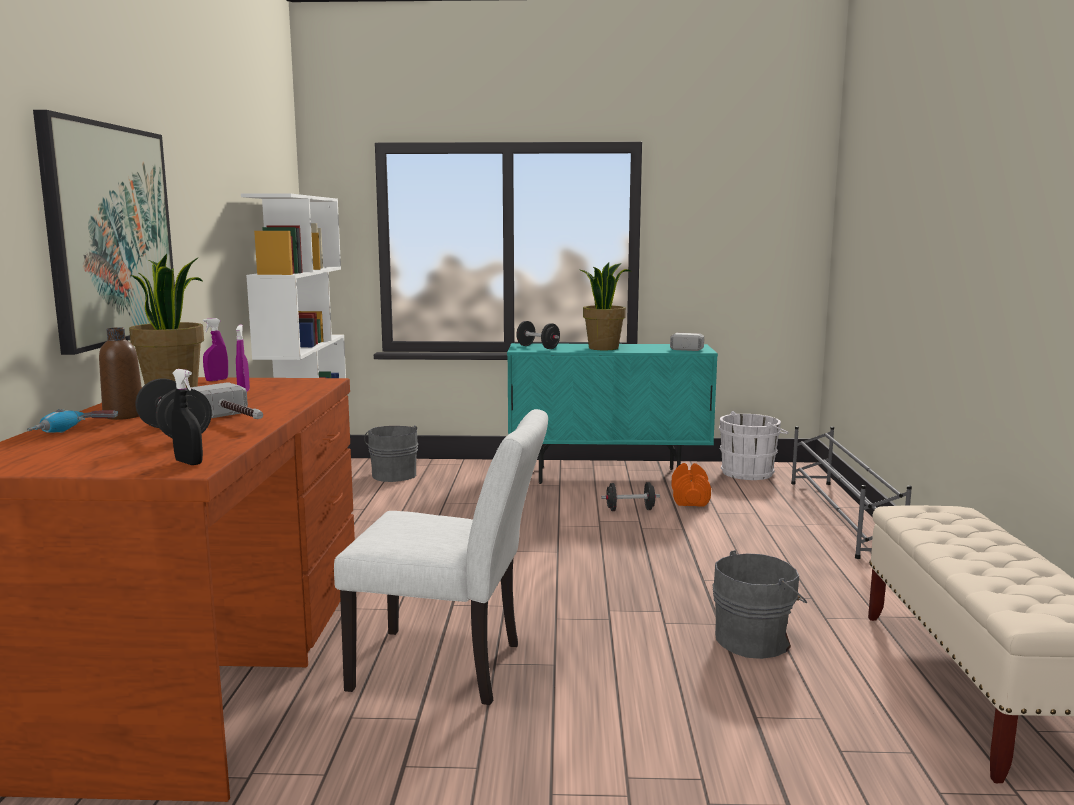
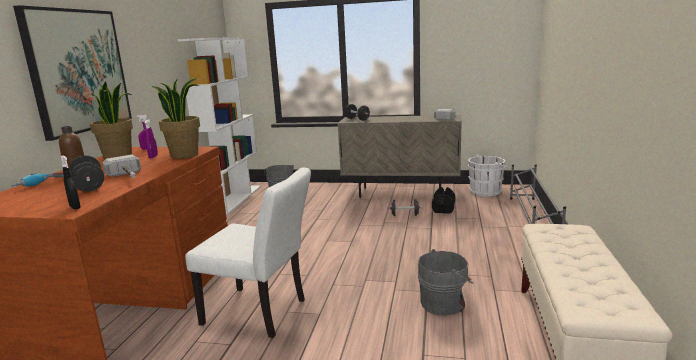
camera: 10 degrees right, 5 degrees up
(603, 348) = (395, 119): potted plant -> potted plant (185, 155)
(608, 476) = (401, 193): turquoise cabinet -> beige cabinet
(690, 499) = (443, 208): orange dumbbell -> black dumbbell

